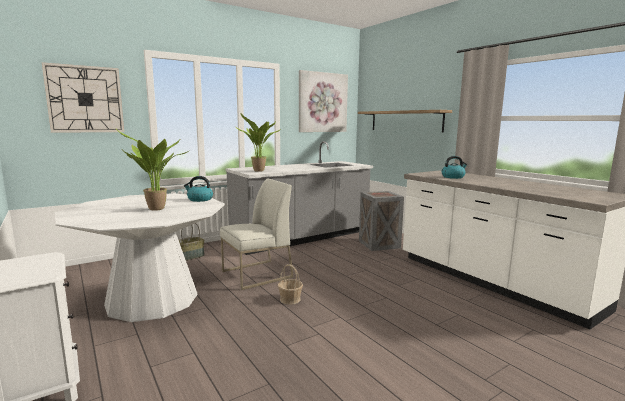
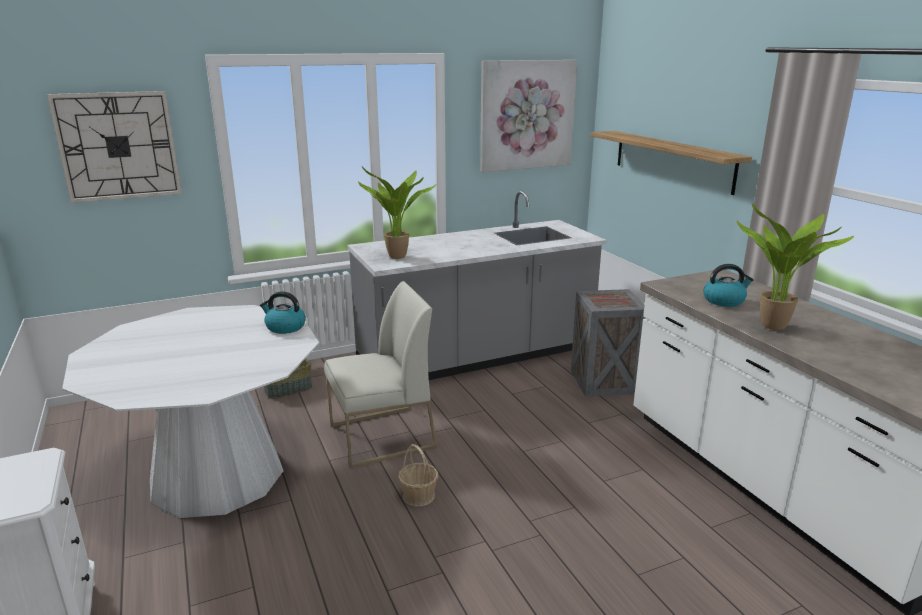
camera: 10 degrees right, 10 degrees up
(155, 210) = (210, 356): potted plant -> potted plant (774, 328)

